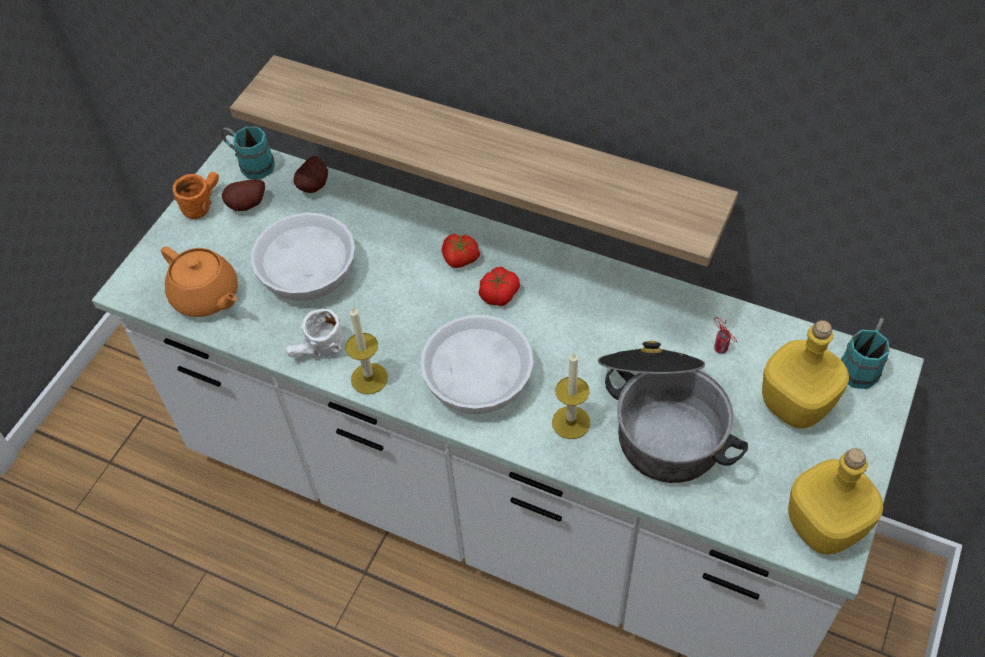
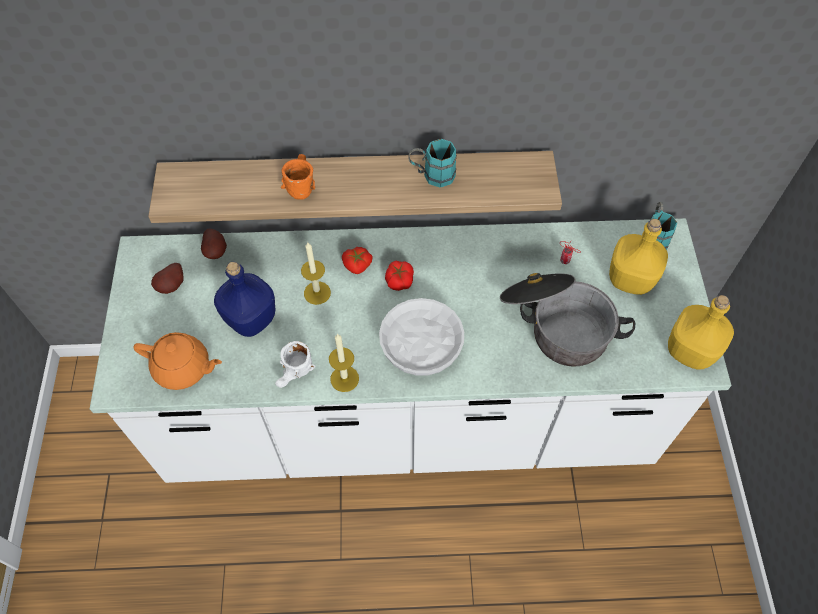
camera: 30 degrees left, 5 degrees up
(202, 202) = (133, 297): orange mug -> orange mug (299, 183)
(250, 164) = (154, 253): turquoise mug -> turquoise mug (432, 175)
(307, 271) = (250, 318): white bowl -> blue bottle
(571, 422) = (500, 350): candle -> candle (317, 293)

